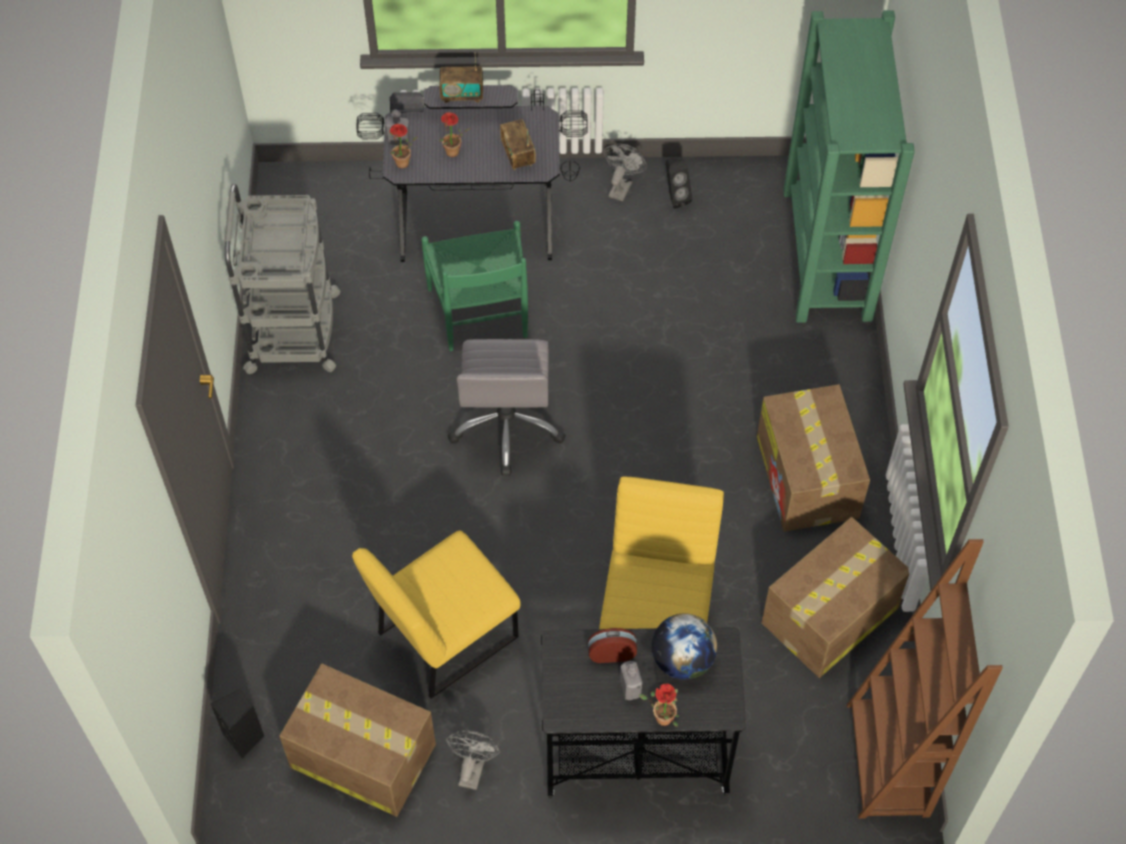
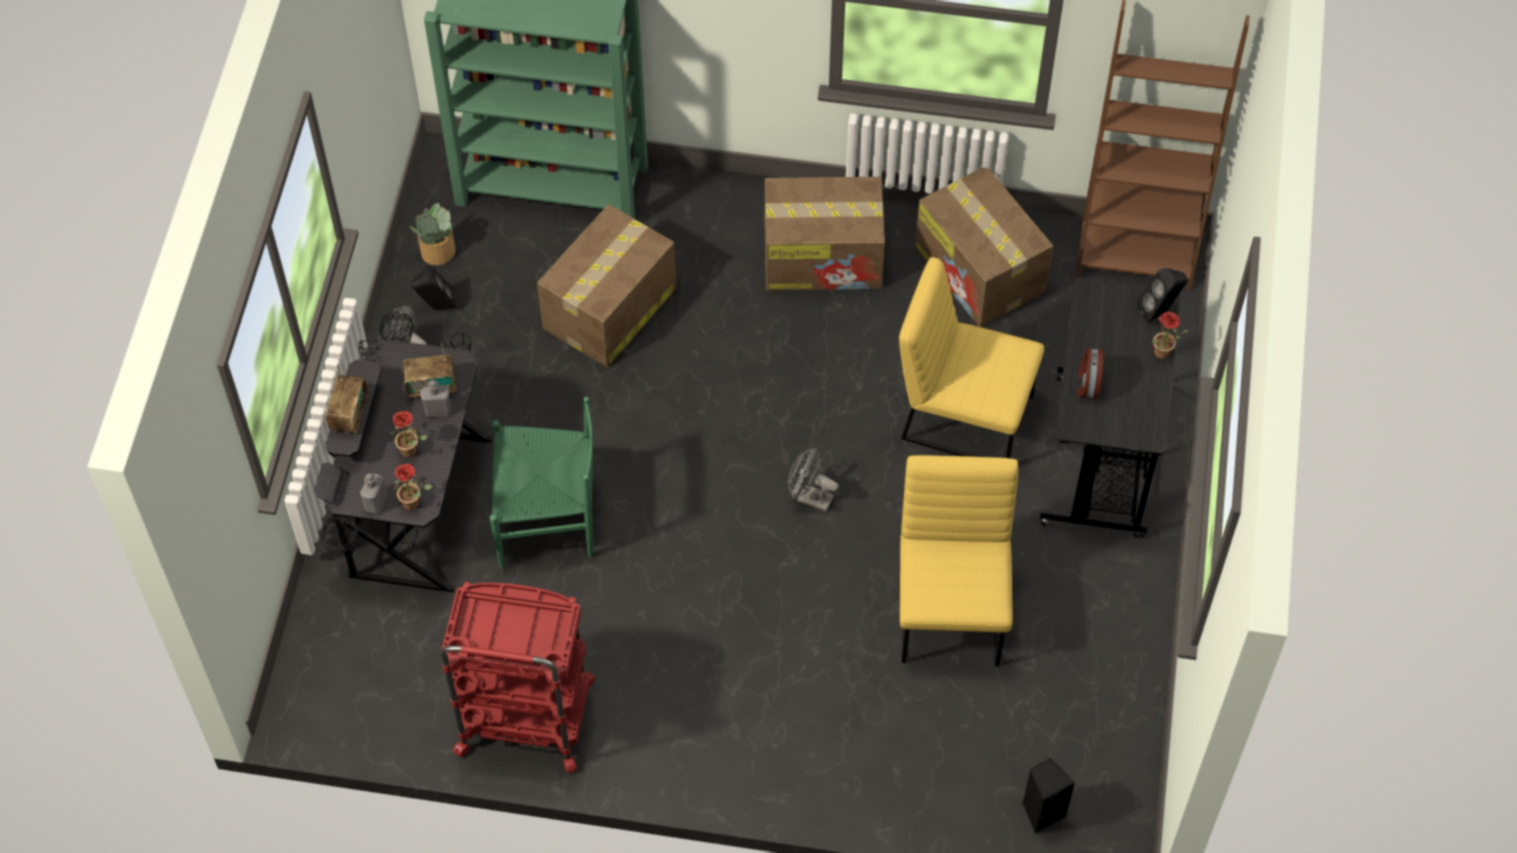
camera: 80 degrees left, 0 degrees up
(294, 332) = (526, 716): grey cart -> red cart
(361, 755) = (1075, 702): cardboard box -> cardboard box (608, 310)
(444, 636) = (951, 608): yellow chair -> yellow chair turned 150 degrees counterclockwise
(472, 768) = (1102, 601): grey fan -> grey fan (809, 497)
(507, 426) = (704, 514): grey office chair -> none
(630, 688) = (1127, 374): grey bottle -> grey bottle (438, 410)
(682, 660) = (1103, 327): globe -> none
(715, 711) = (1159, 311): none -> black speaker
(731, 187) = (437, 252): none -> potted plant

